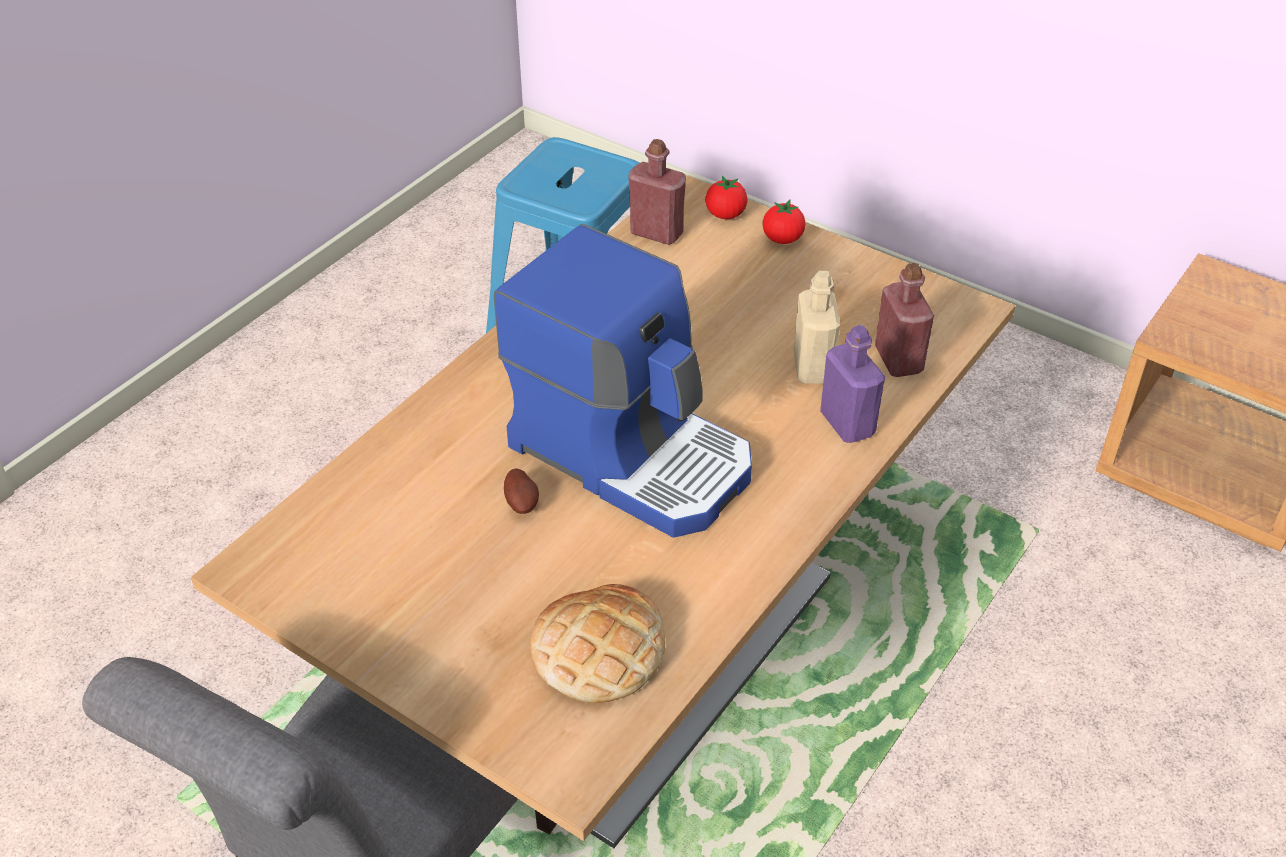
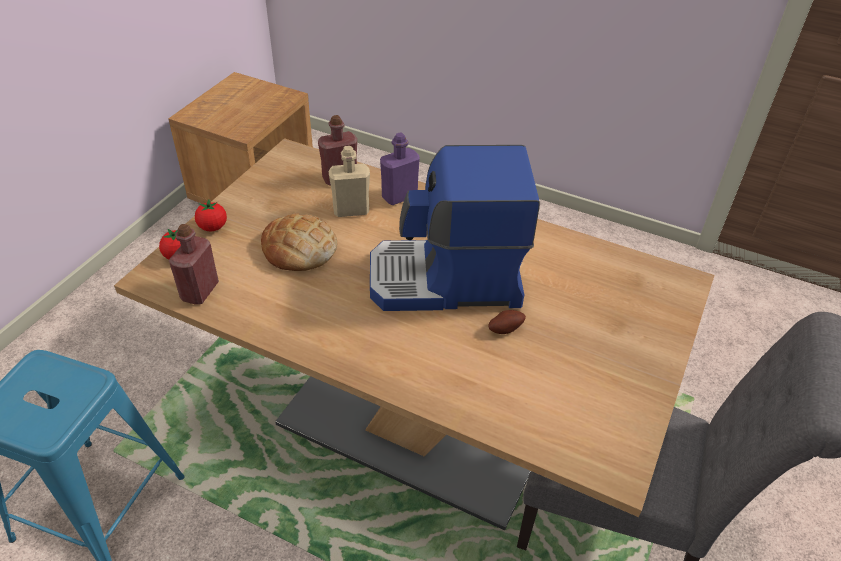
camera: 100 degrees left, 0 degrees up
(599, 651) = (605, 280): bread -> bread (299, 249)
(633, 454) = (446, 281): coffee machine -> coffee machine turned 120 degrees counterclockwise

